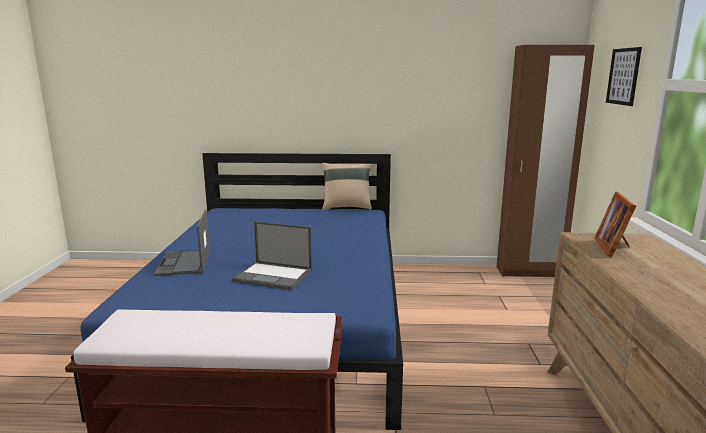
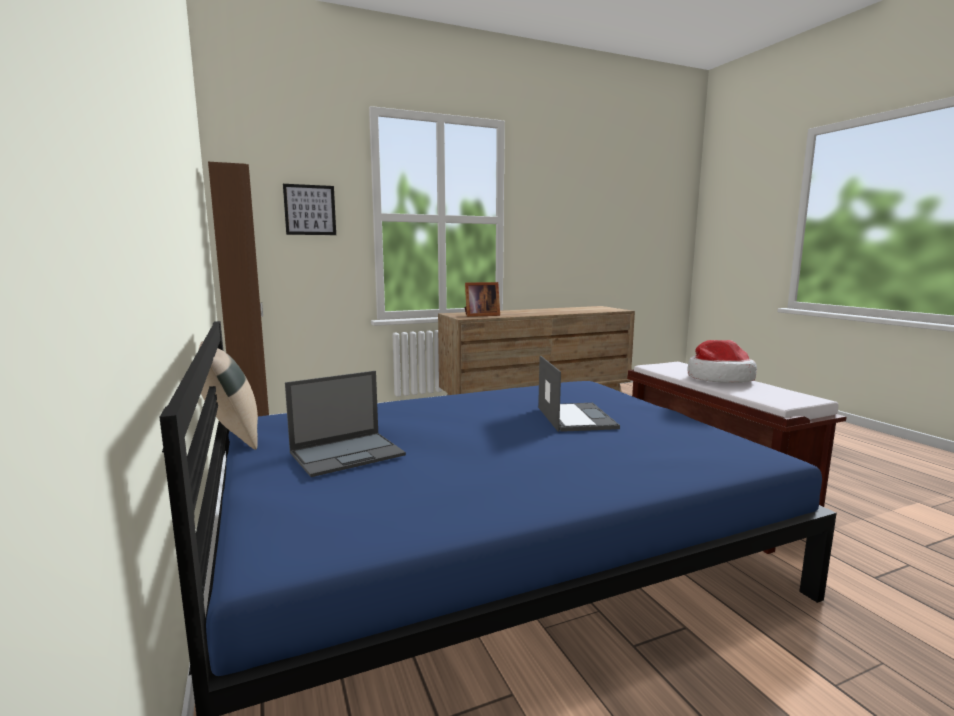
camera: 115 degrees left, 5 degrees down
(184, 263) = (626, 466): laptop -> laptop (348, 453)
(220, 329) = (718, 379): none -> hat

